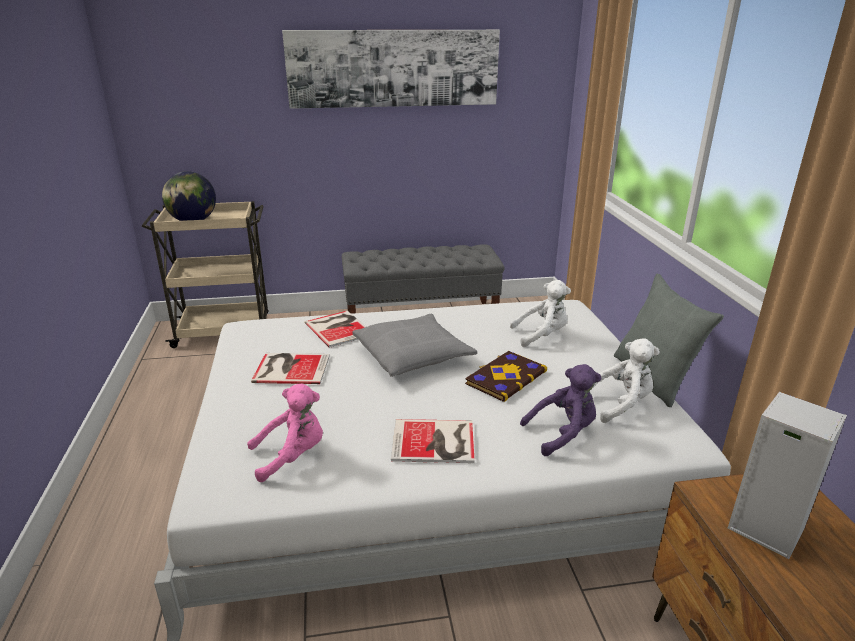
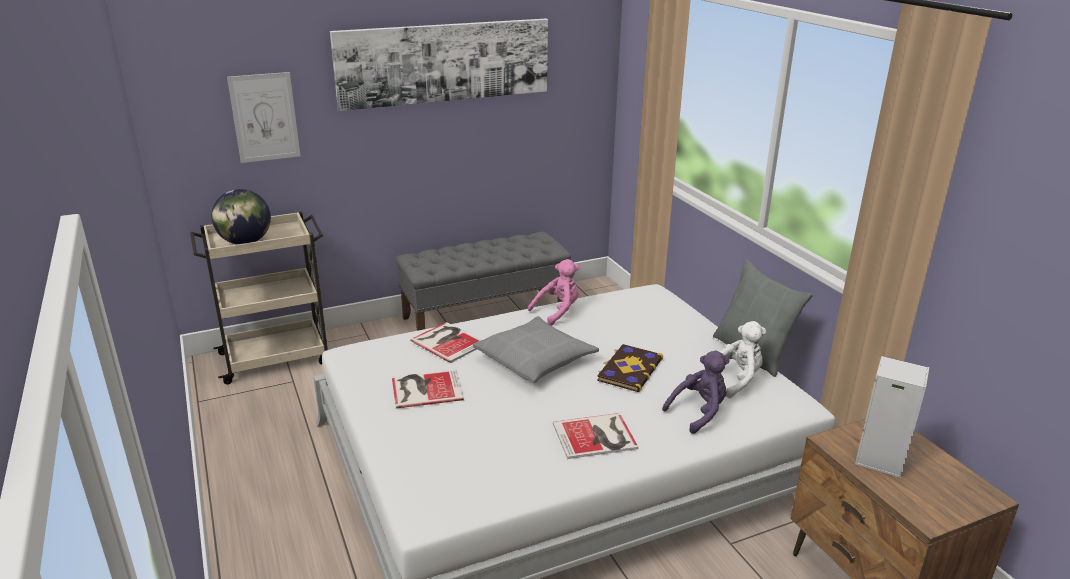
camera: 15 degrees left, 0 degrees up
(222, 110) = (264, 117): none -> picture
(292, 456) = (478, 469): pink plush toy -> pink plush toy (558, 311)
(541, 335) = (642, 325): white plush toy -> none

